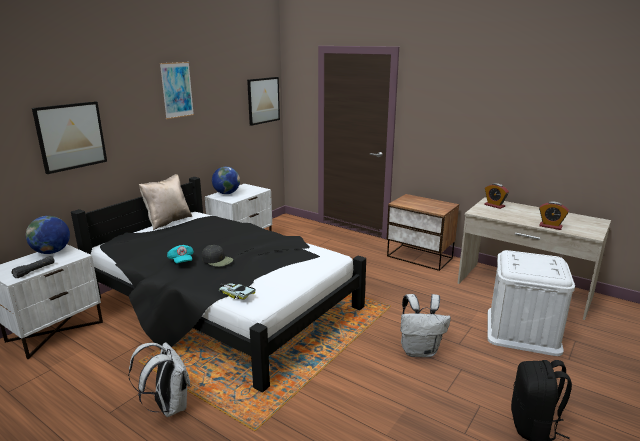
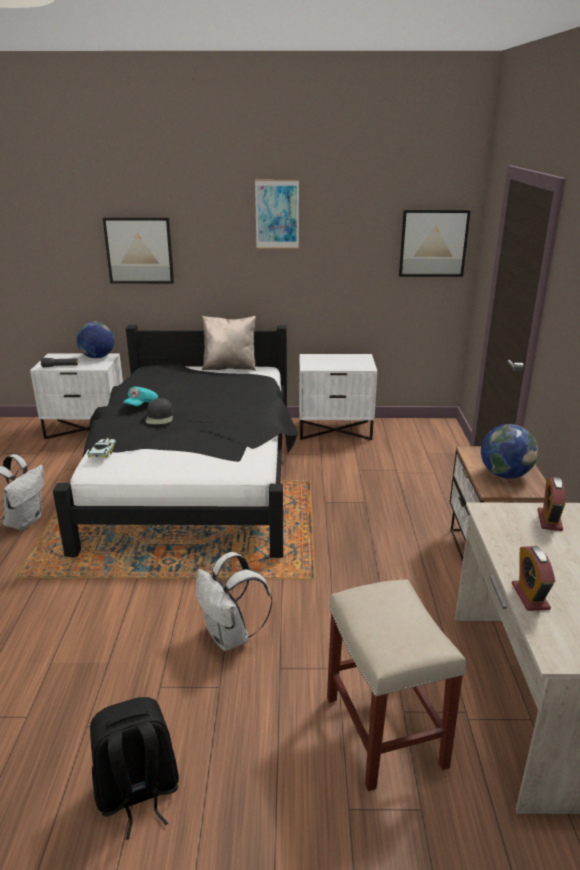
camera: 55 degrees right, 5 degrees up
(226, 193) = (324, 358): globe -> globe (505, 474)
(522, 331) = (383, 729): white storage box -> beige stool

